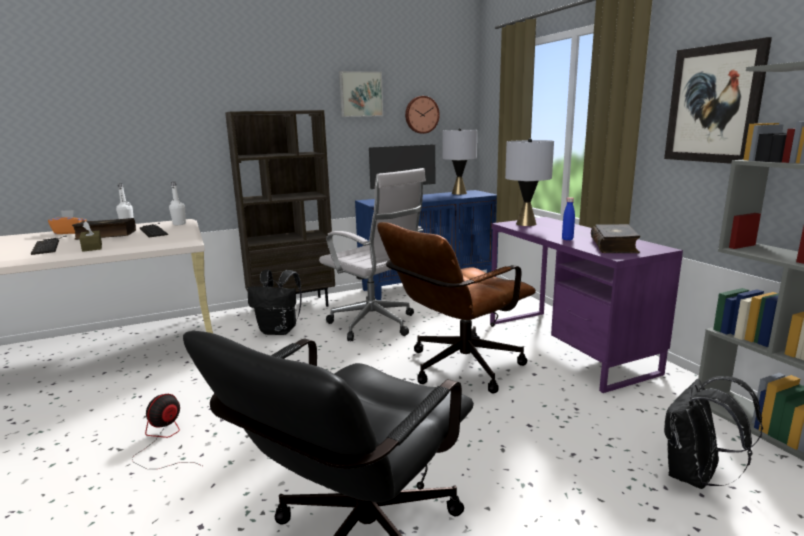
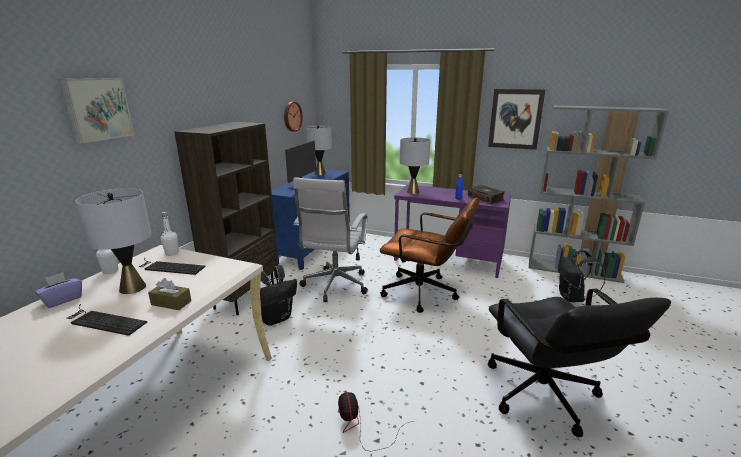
camera: 45 degrees left, 5 degrees up
(70, 232) = (62, 300): orange tissue box -> purple tissue box
(106, 235) = (132, 288): book -> grey table lamp
(360, 94) = (259, 103): picture -> picture (97, 109)
(376, 325) = (334, 286): white office chair -> white office chair turned 105 degrees clockwise
(456, 369) = (426, 294): brown office chair -> brown office chair turned 75 degrees counterclockwise

